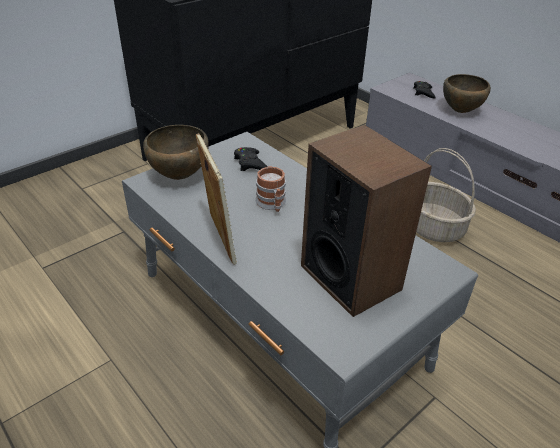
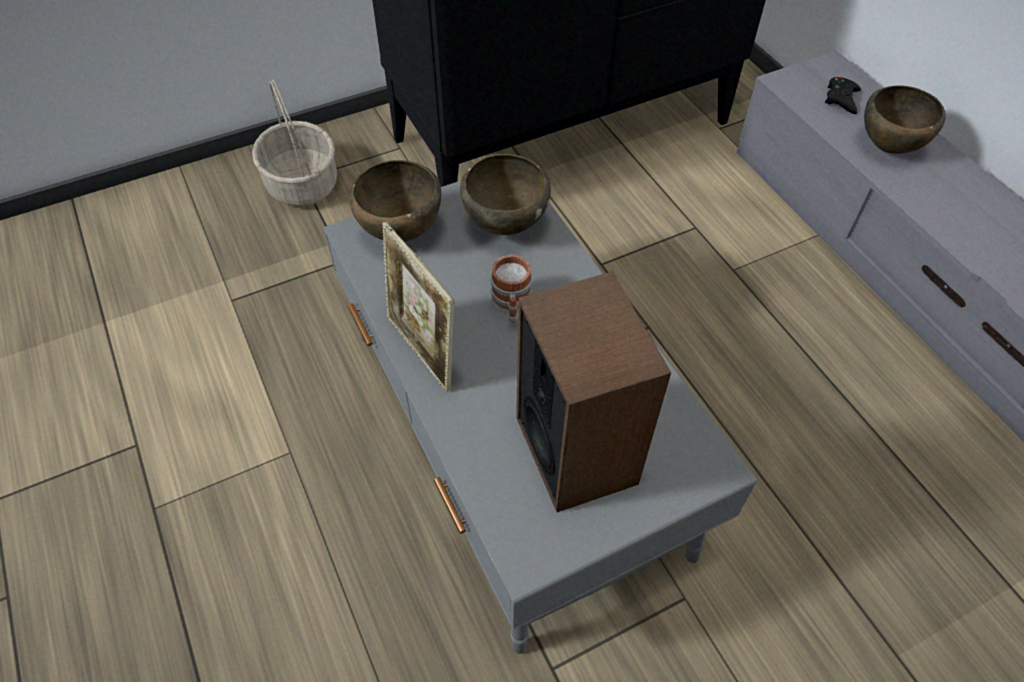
camera: 15 degrees right, 15 degrees up
(219, 238) = (423, 351): picture frame -> picture frame turned 150 degrees clockwise
(250, 163) = (504, 225): black game controller -> brown bowl
(434, 227) = (788, 333): basket -> basket (303, 184)

